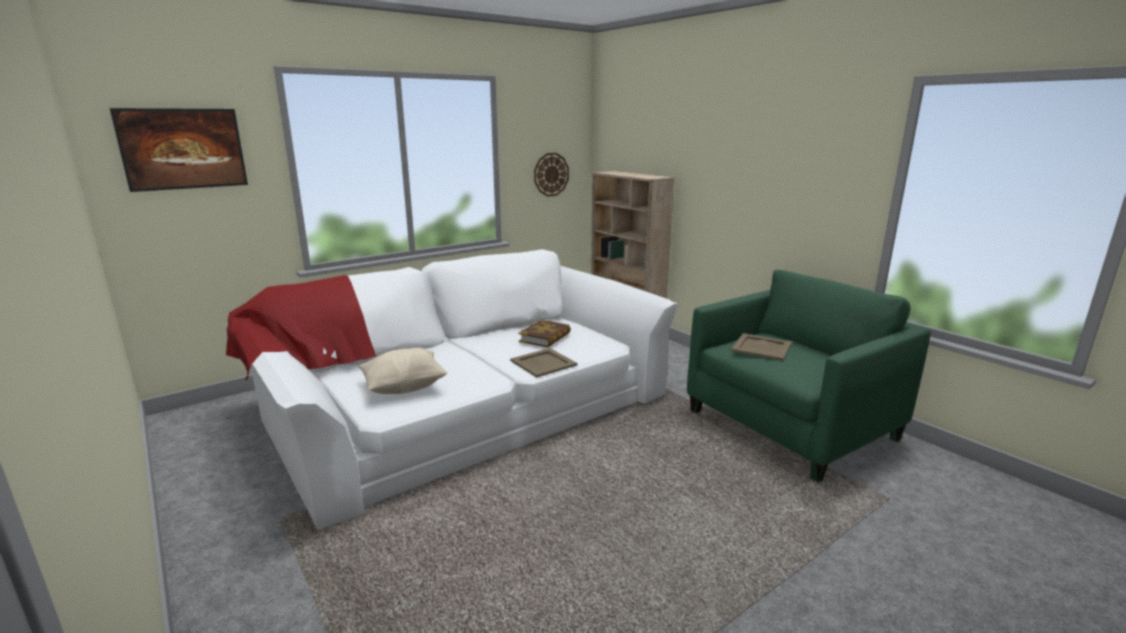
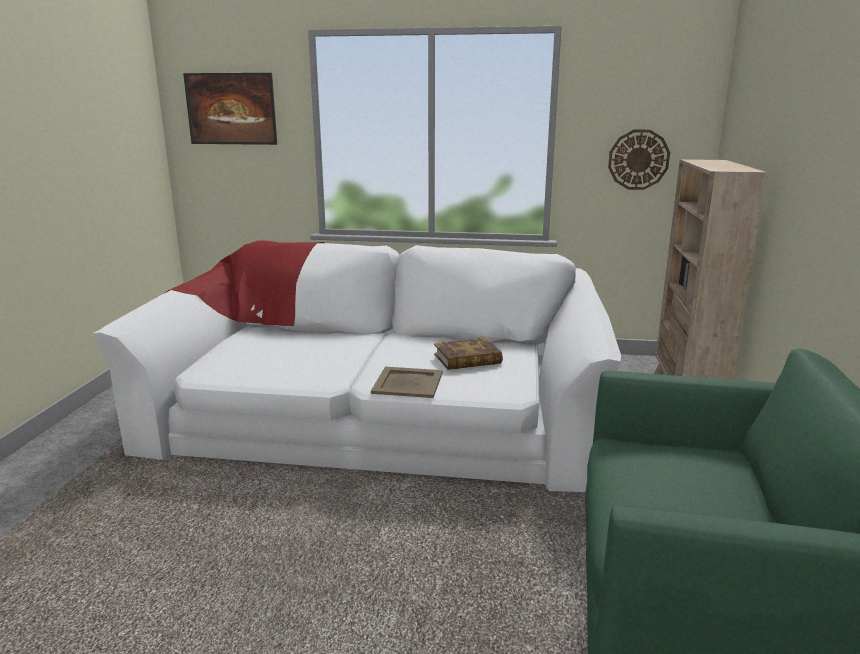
camera: 45 degrees right, 0 degrees up
(405, 387) = (266, 360): beige pillow -> none
(761, 347) = (668, 466): beige tray -> none

